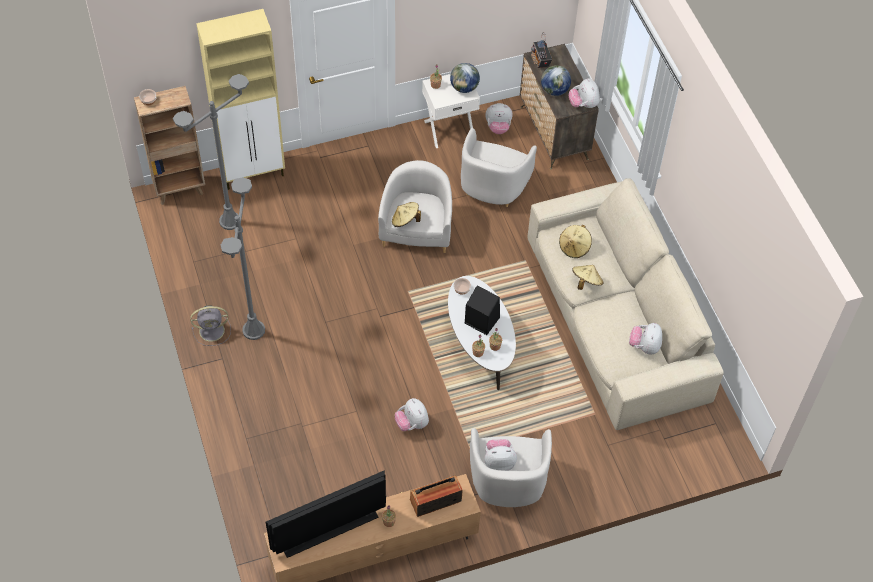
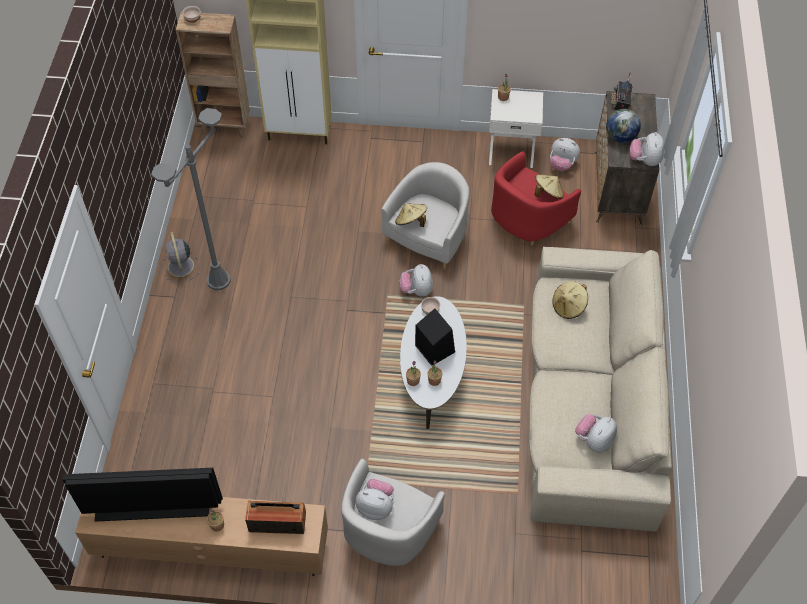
camera: 25 degrees right, 0 degrees up
(213, 330) = (181, 267): grey fan -> grey fan turned 60 degrees clockwise
(230, 221) = (254, 170): grey floor lamp -> none
(412, 423) = (321, 430): plush toy -> plush toy (416, 290)
(464, 88) = (531, 109): globe -> none
(493, 186) = (527, 220): white armchair -> red armchair
(586, 282) = (563, 347): beige hat -> beige hat (548, 193)

